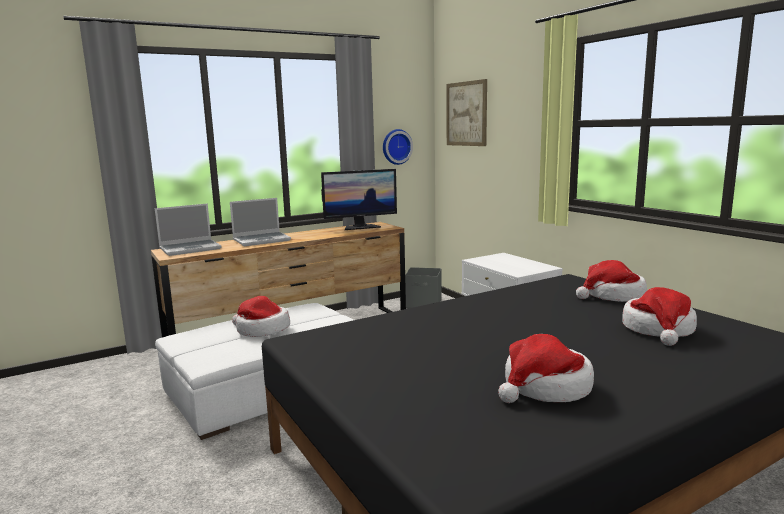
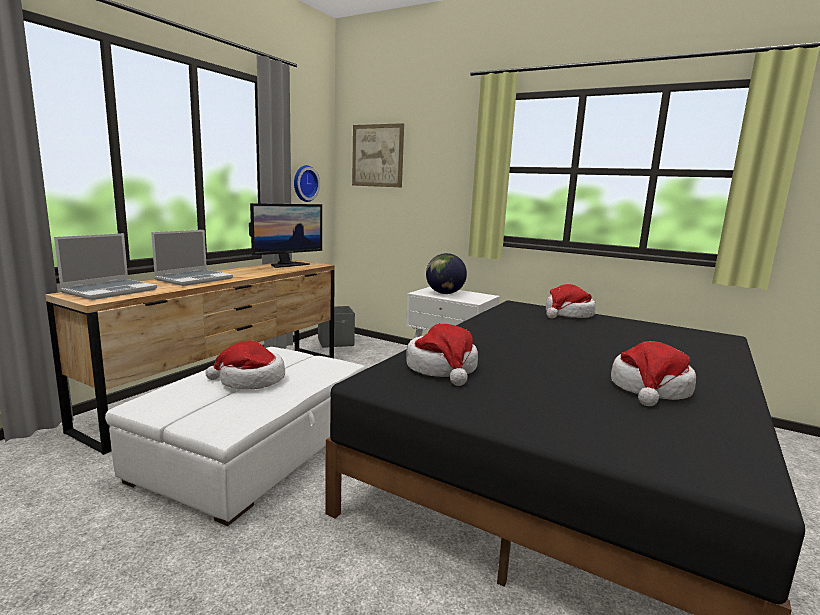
camera: 30 degrees left, 0 degrees up
(501, 262) = (444, 293): none -> globe
(658, 329) = (638, 335): hat -> hat (442, 368)

